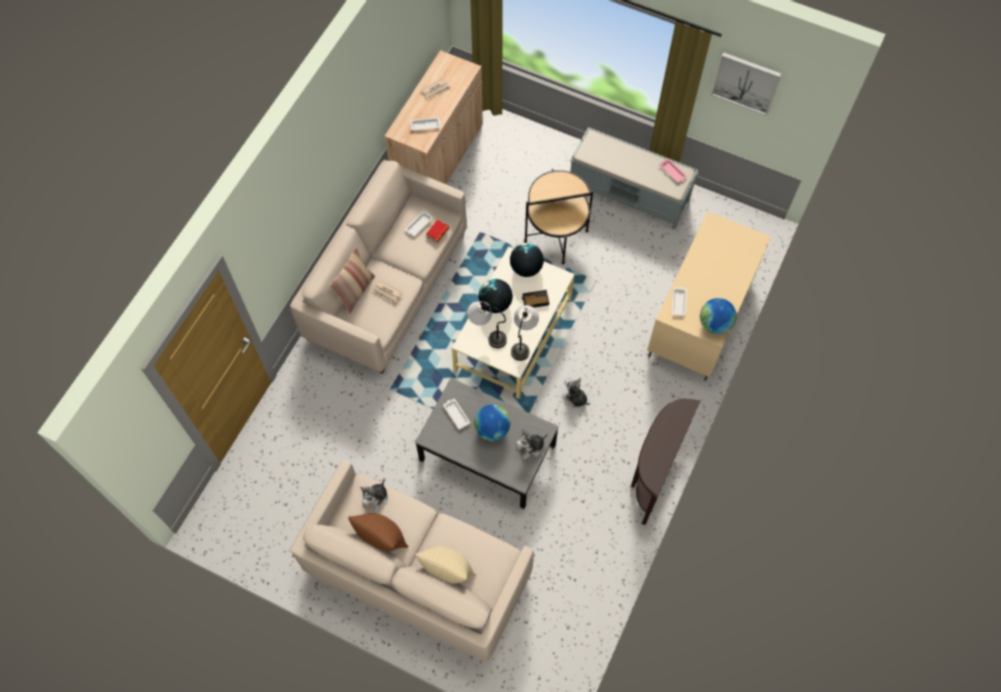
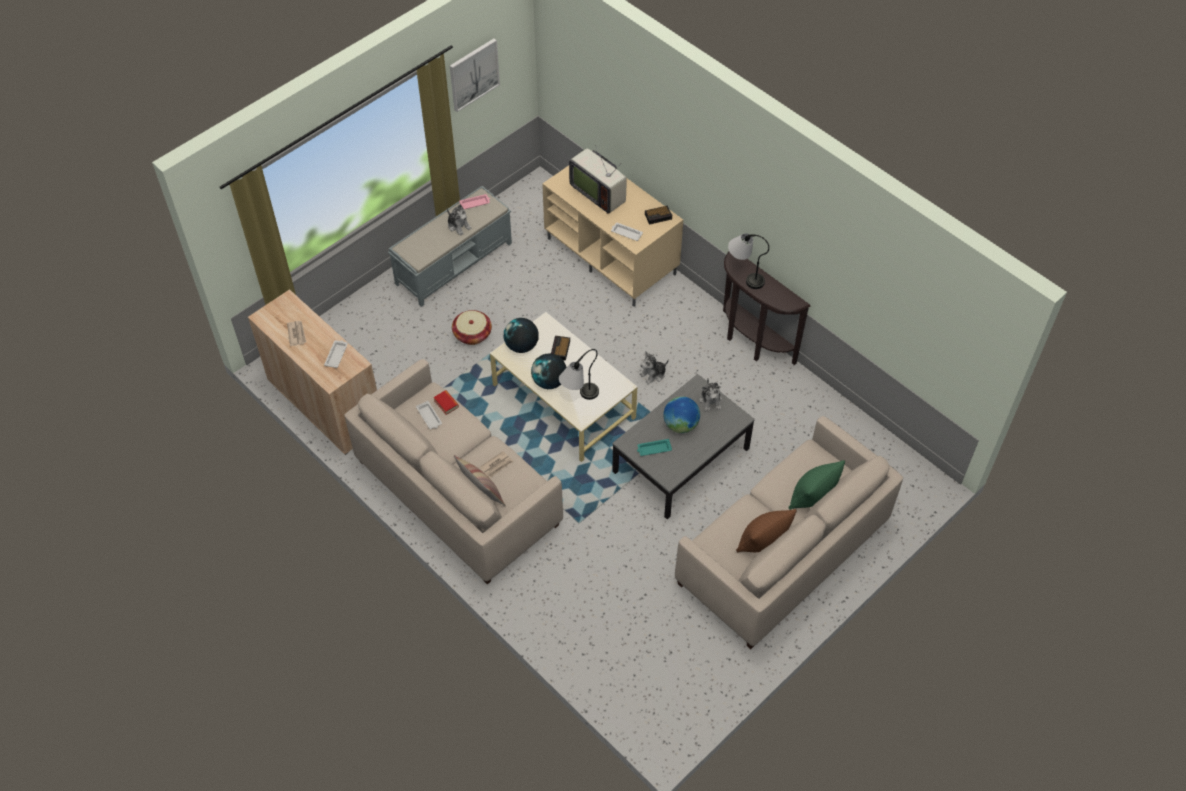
camera: 70 degrees left, 10 degrees down
(376, 498) = (719, 537): plush toy -> plush toy (458, 226)
(447, 570) = (812, 497): beige pillow -> green pillow
(456, 414) = (653, 449): white tray -> turquoise tray
(523, 341) = (600, 371): table lamp -> table lamp (744, 276)
(556, 236) = (472, 334): side table -> basket
(715, 324) = (658, 216): globe -> alarm clock
(719, 262) = (599, 193): none -> television

